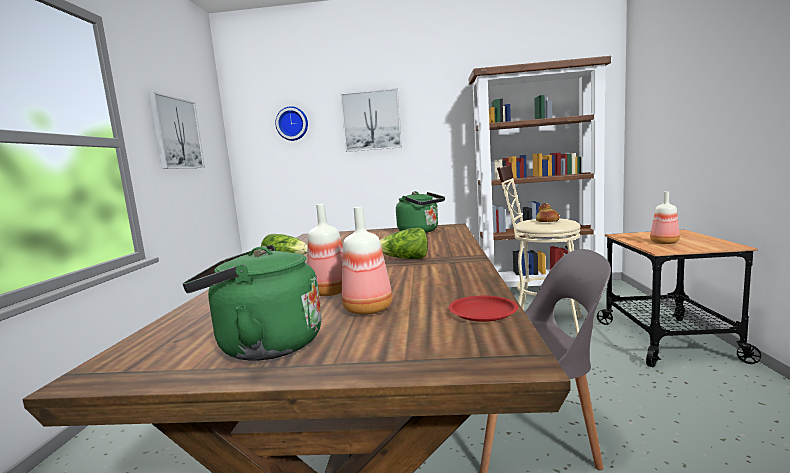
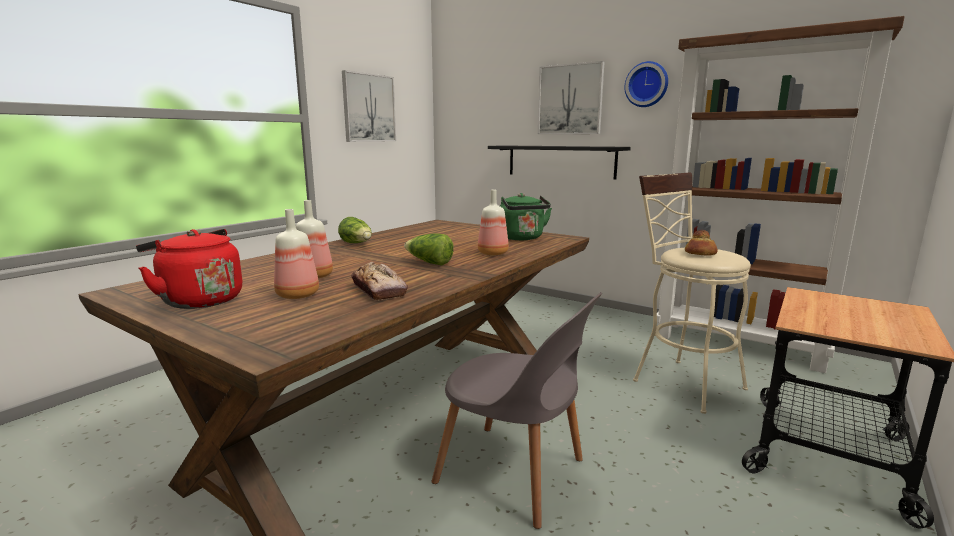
camera: 30 degrees right, 5 degrees up
(263, 346) = (199, 300): green kettle -> red kettle
(292, 124) = (491, 99): wall clock -> wall clock (647, 84)
(369, 173) = (560, 161): none -> black shelf
(432, 286) = (379, 290): none -> bread
(483, 312) = (344, 320): red plate -> none
(663, 242) = (832, 316): bottle -> bottle (492, 253)

